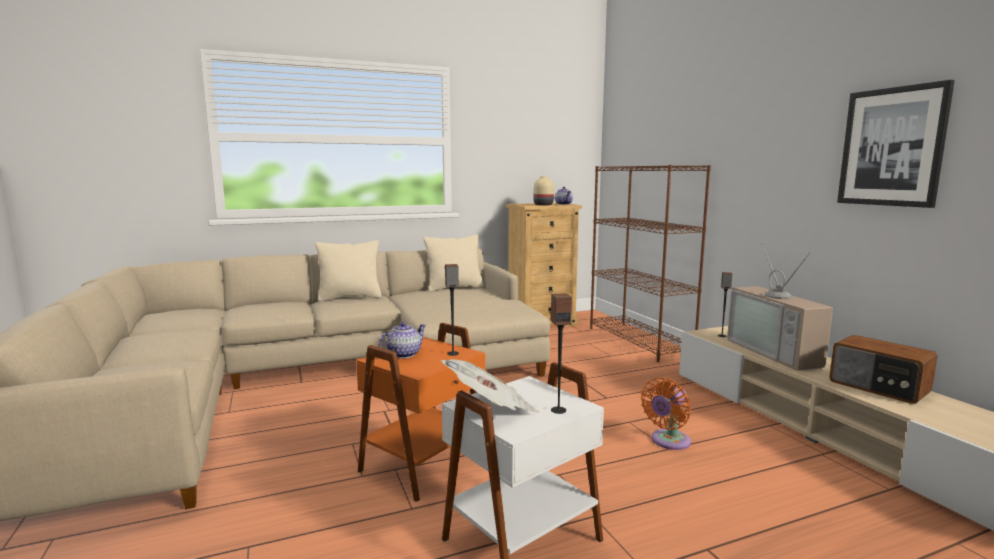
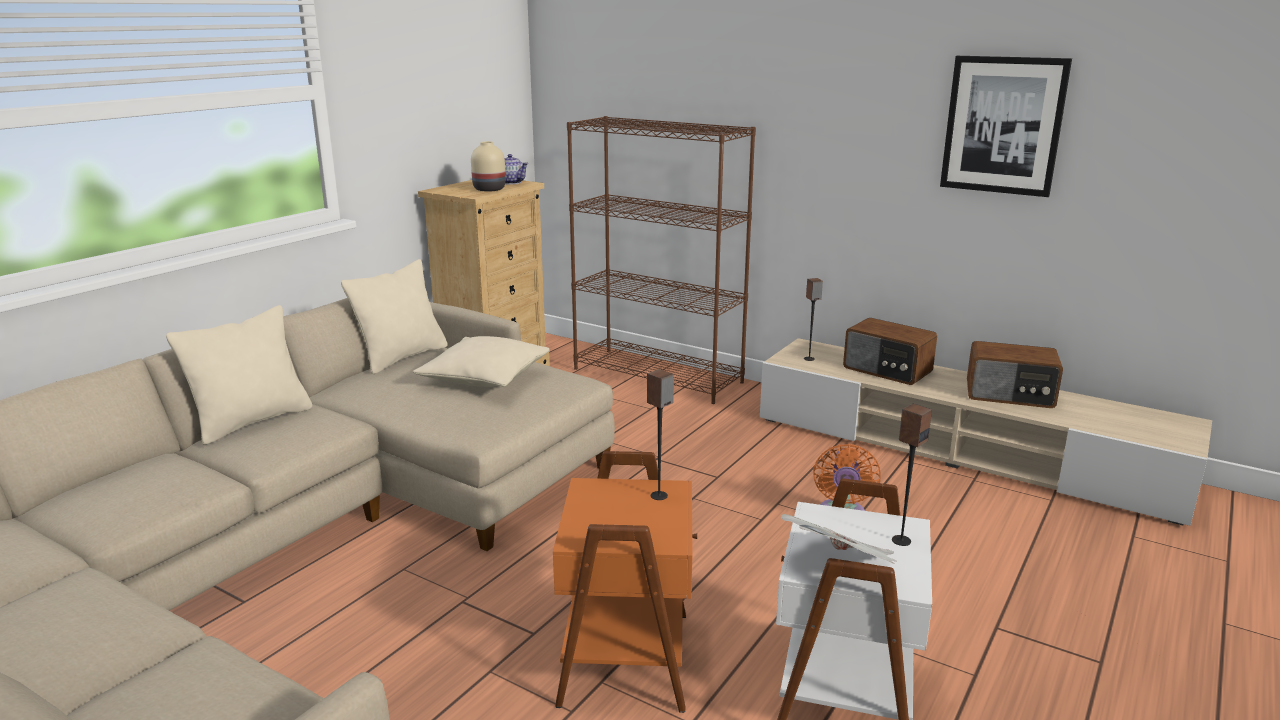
camera: 35 degrees left, 10 degrees up
(403, 354) = (600, 519): teapot -> none
(477, 300) = (485, 378): none -> beige pillow
(779, 352) = (887, 370): television -> radio

